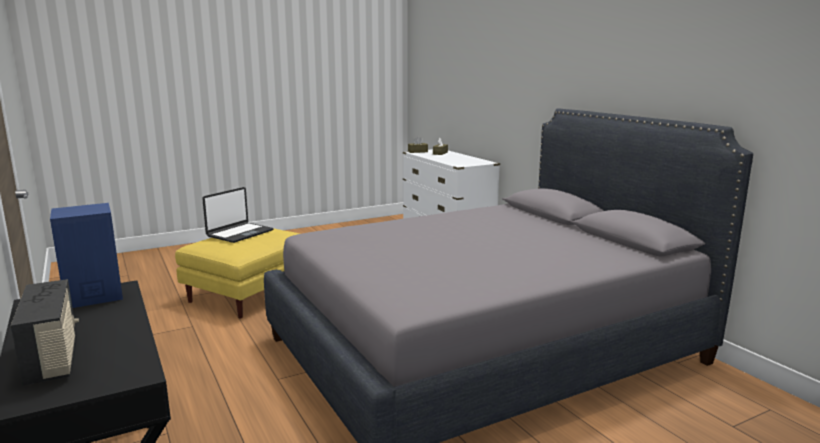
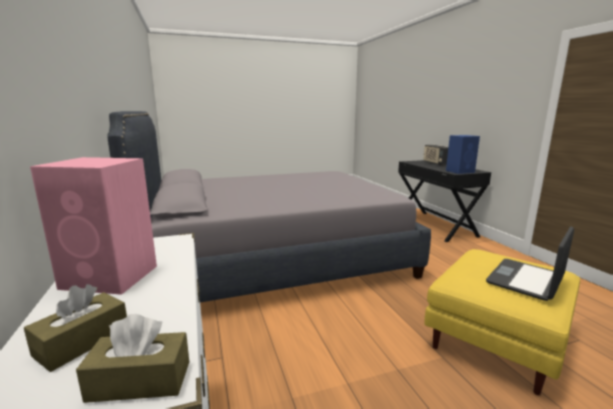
camera: 170 degrees left, 0 degrees up
(460, 158) = (112, 277): none -> pink speaker

